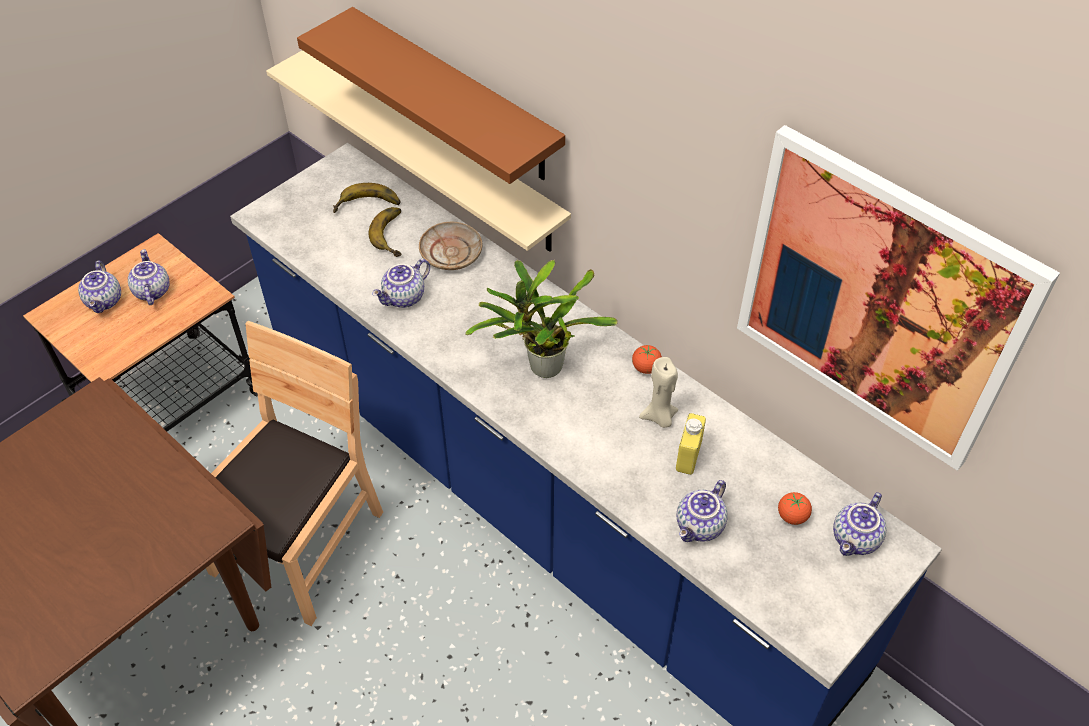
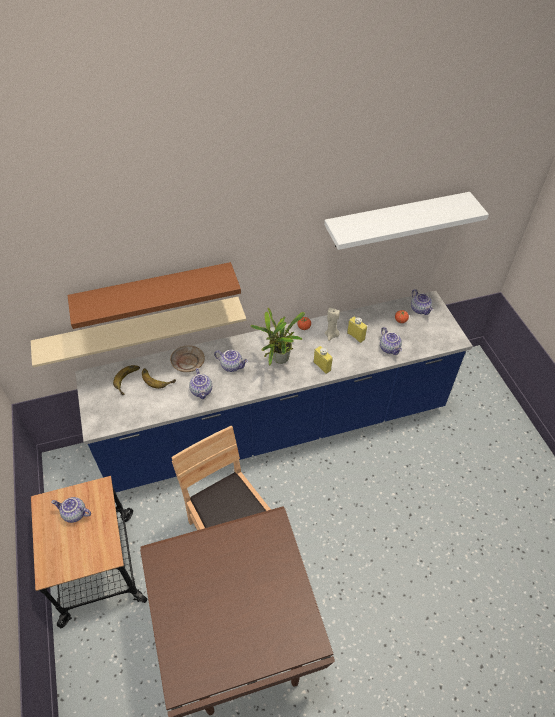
camera: 60 degrees left, 0 degrees up
(105, 301) = (62, 540): teapot -> teapot (232, 365)
(572, 435) = (322, 366): none -> yellow bottle
(878, 300) = (396, 220): picture -> white shelf

